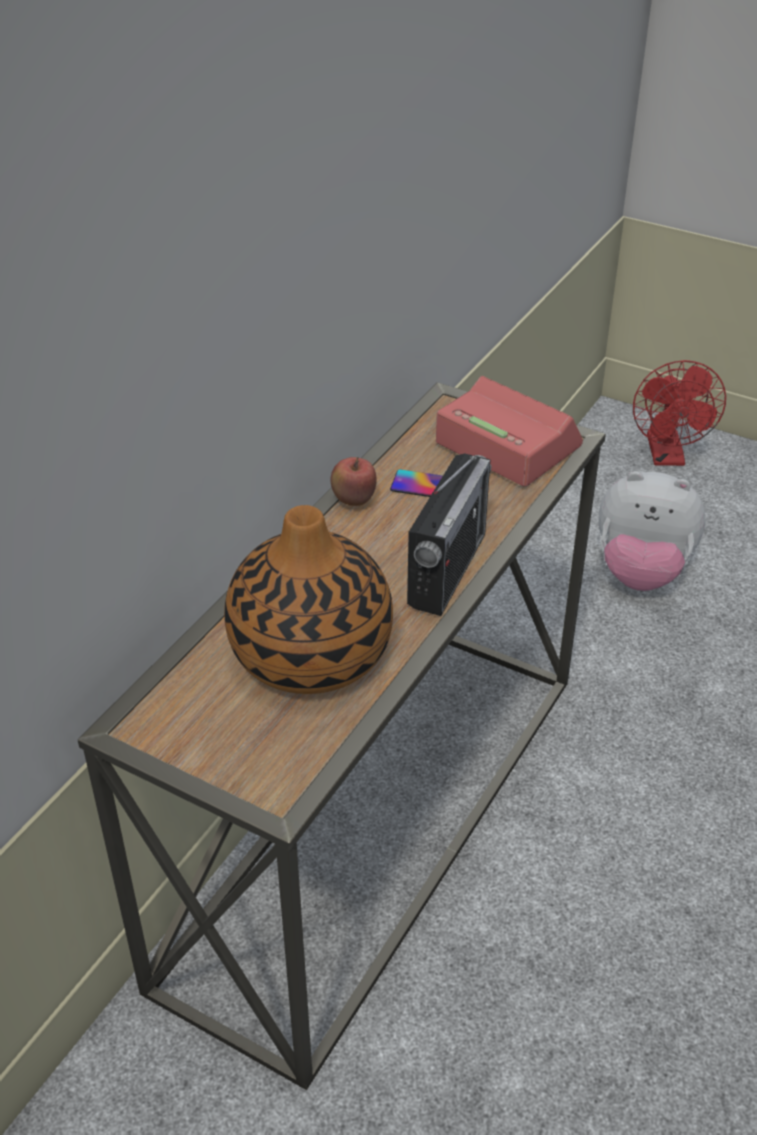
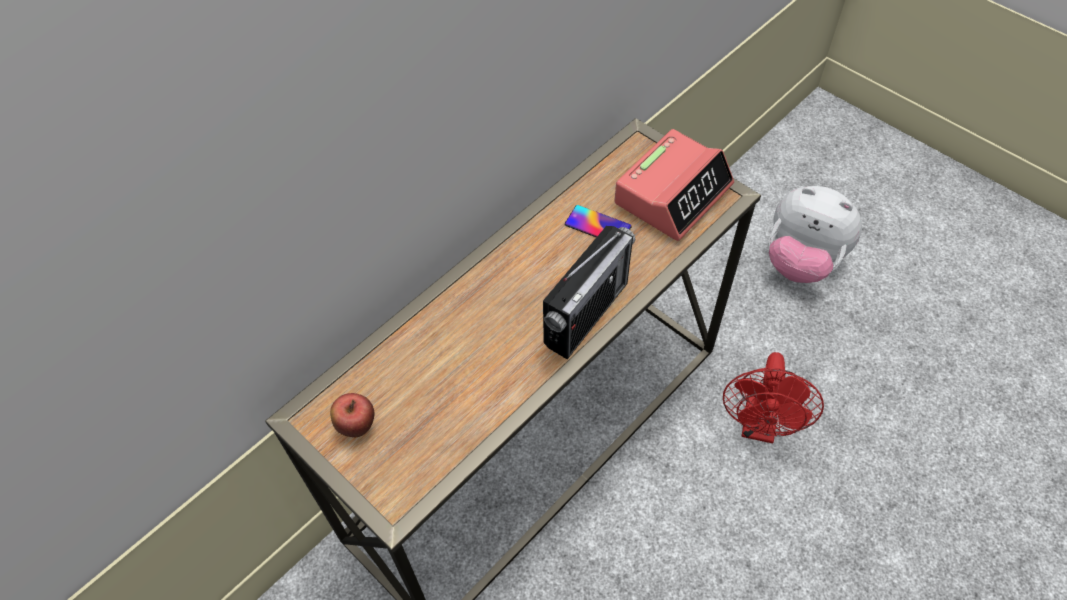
camera: 15 degrees right, 15 degrees up
(311, 654) = (457, 376): vase -> none
(353, 501) = (532, 231): apple -> apple (356, 425)
(506, 445) = (673, 194): alarm clock -> alarm clock turned 75 degrees clockwise
(667, 457) = (856, 155): red fan -> red fan (759, 426)

